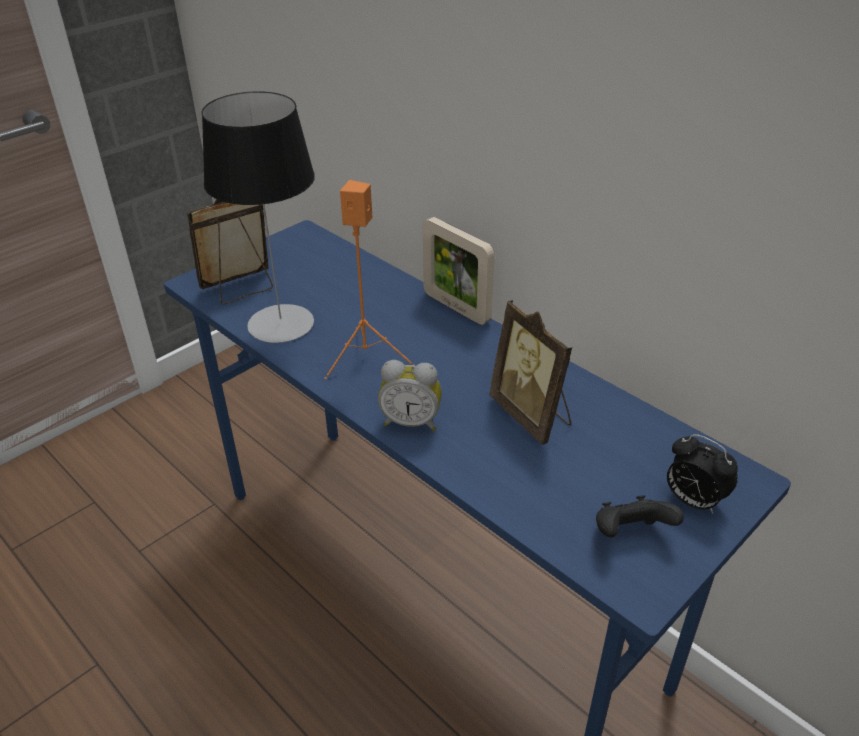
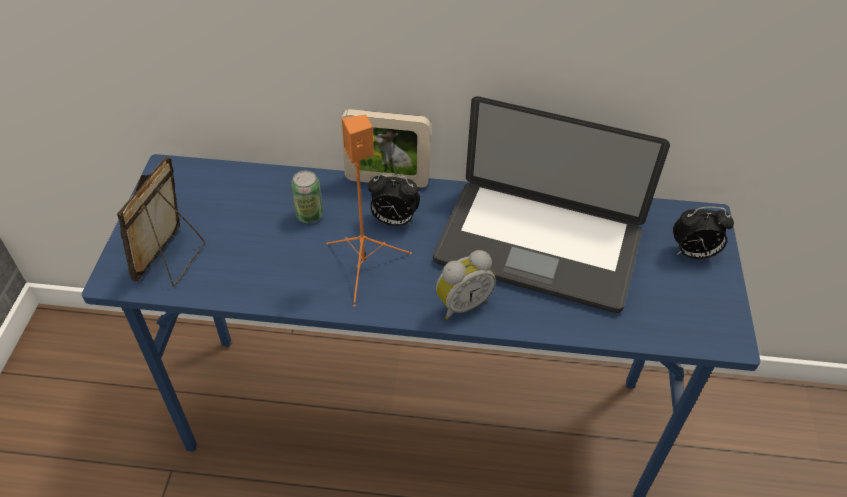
camera: 40 degrees left, 10 degrees up
(281, 323) = (254, 275): table lamp -> none
(367, 303) = (309, 215): none -> can
(427, 337) = (393, 221): none -> alarm clock
(532, 415) = (538, 247): picture frame -> laptop
(630, 534) = (683, 301): black game controller -> none

